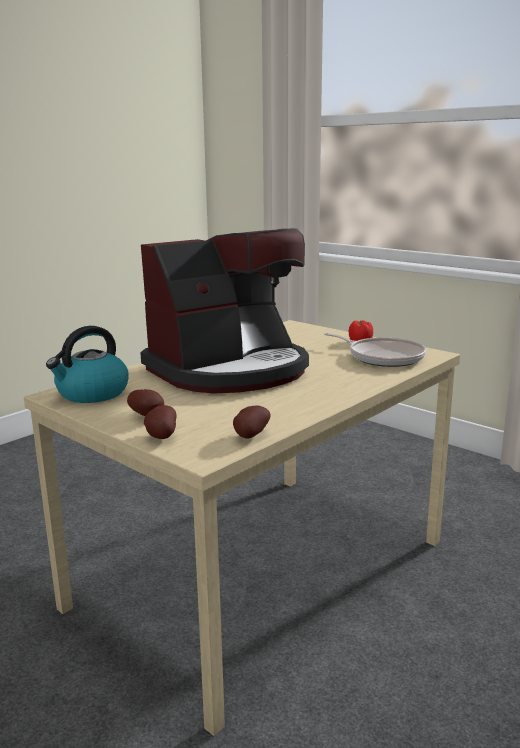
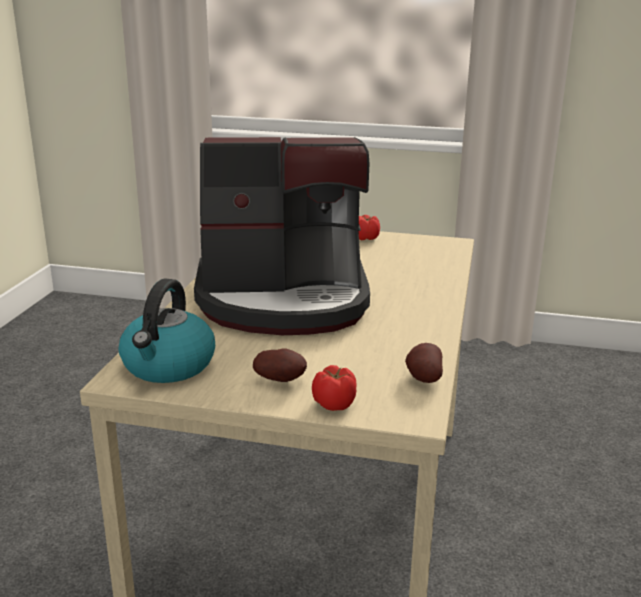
camera: 30 degrees left, 5 degrees up
(160, 437) = (335, 404): potato -> tomato
(230, 370) = (284, 300): coffee machine -> coffee machine turned 60 degrees clockwise
(382, 357) = (413, 255): frying pan -> none

